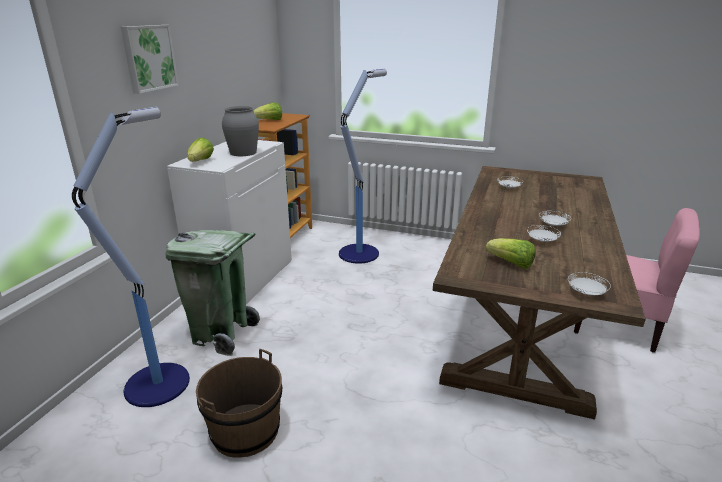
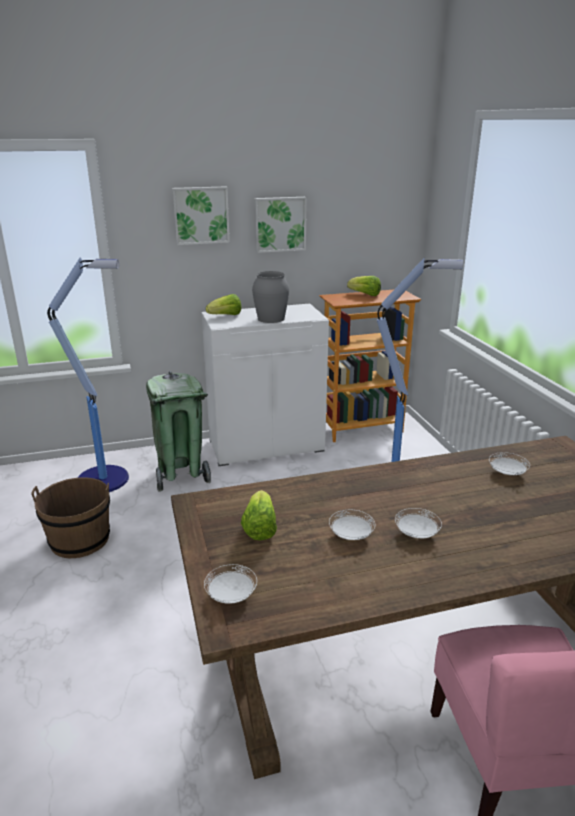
camera: 55 degrees right, 0 degrees up
(205, 63) = (279, 224): none -> picture

